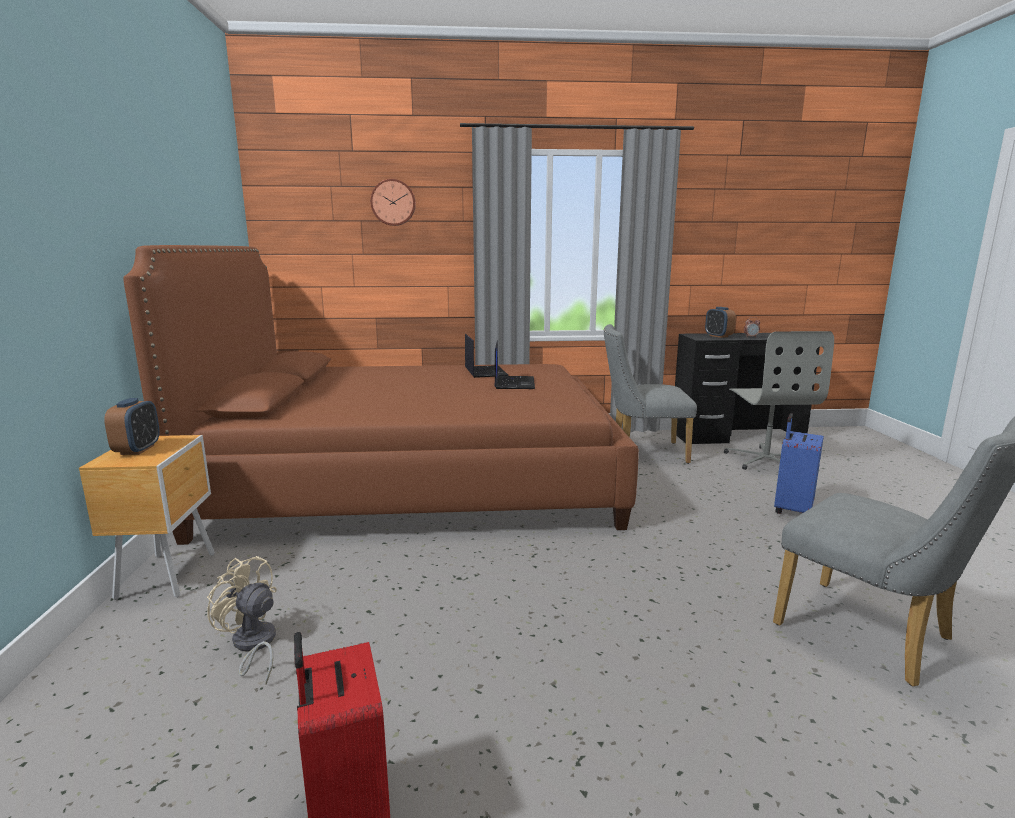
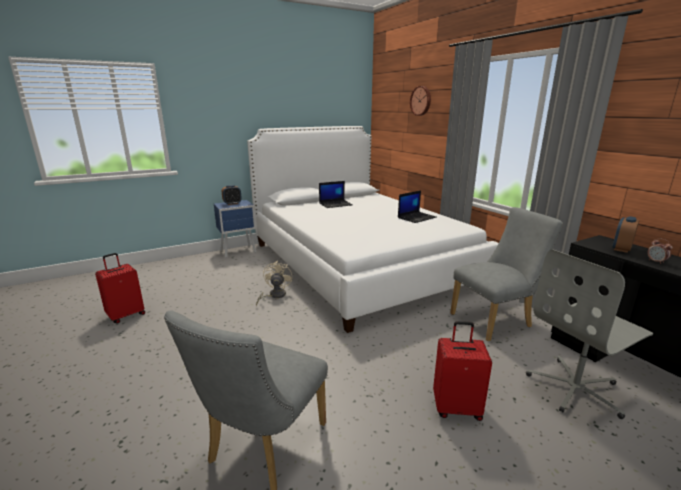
camera: 65 degrees right, 5 degrees up
(169, 574) = (239, 251): brown nightstand -> blue nightstand
(253, 646) = (202, 277): beige fan -> beige fan (274, 295)
(417, 478) = (358, 263): brown bed -> white bed
(513, 383) = (397, 227): laptop -> laptop (336, 204)
(641, 452) = (495, 320): grey chair -> grey chair turned 90 degrees clockwise
(791, 509) = (456, 407): blue suitcase -> red suitcase

